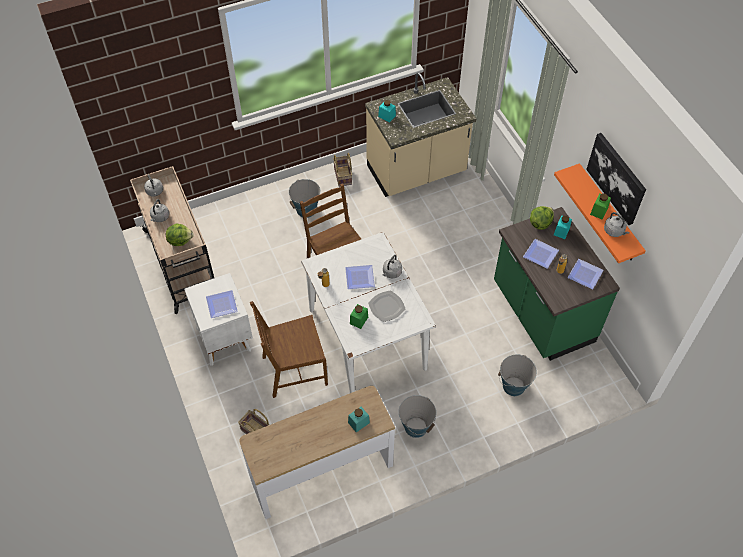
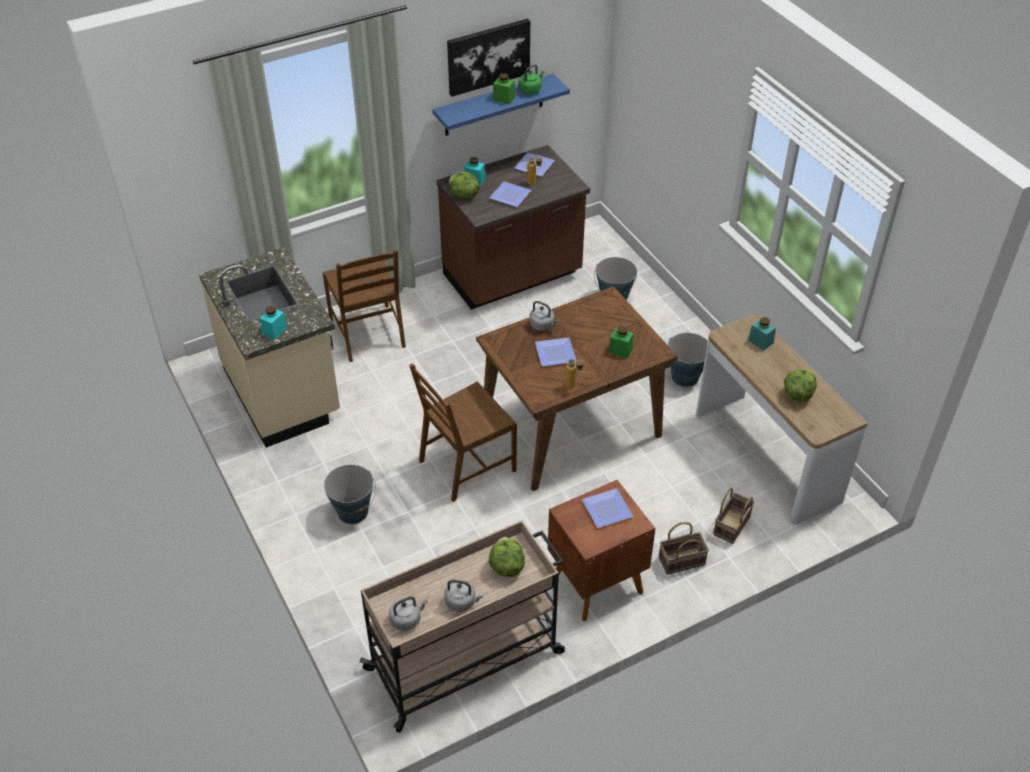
camera: 95 degrees left, 10 degrees down
(224, 338) = (595, 583): white nightstand -> brown nightstand
(294, 370) = (632, 497): brown chair -> brown chair (368, 333)
(294, 437) = (797, 394): none -> lettuce
(343, 176) = (287, 473): basket -> basket (682, 560)
(367, 339) = (572, 427): white dining table -> brown dining table
(386, 306) = (595, 327): plate -> none
(541, 314) = (513, 277): green counter -> brown counter
(608, 214) = (494, 105): orange shelf -> blue shelf
(614, 231) = (531, 90): grey kettle -> green kettle

